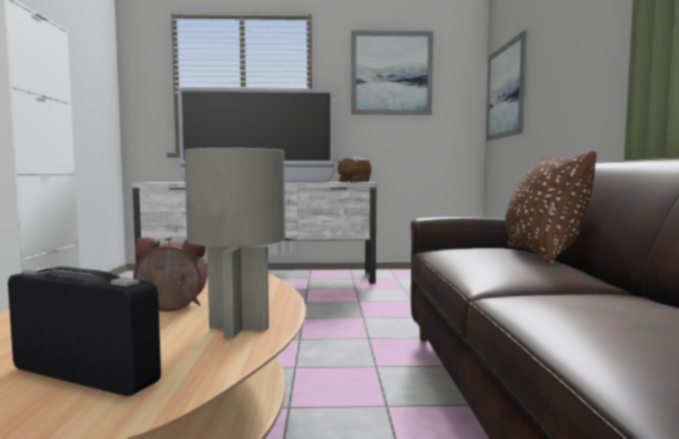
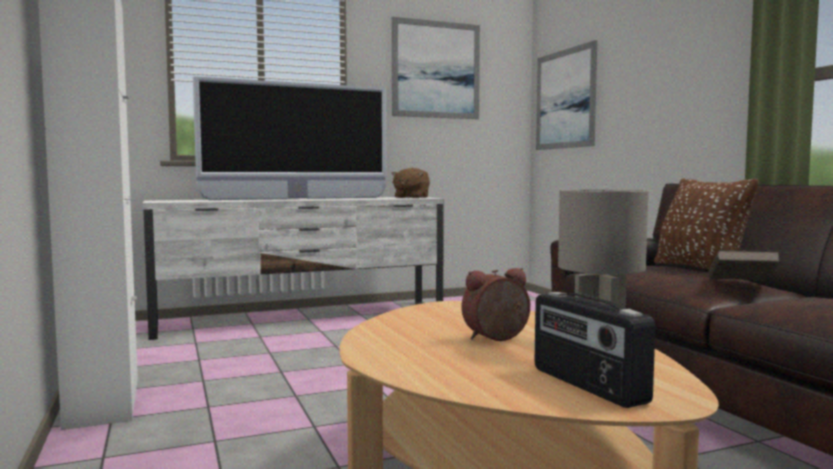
camera: 20 degrees left, 0 degrees up
(86, 374) = (586, 385): radio -> radio turned 120 degrees counterclockwise
(543, 272) = (740, 283): none -> brown book

